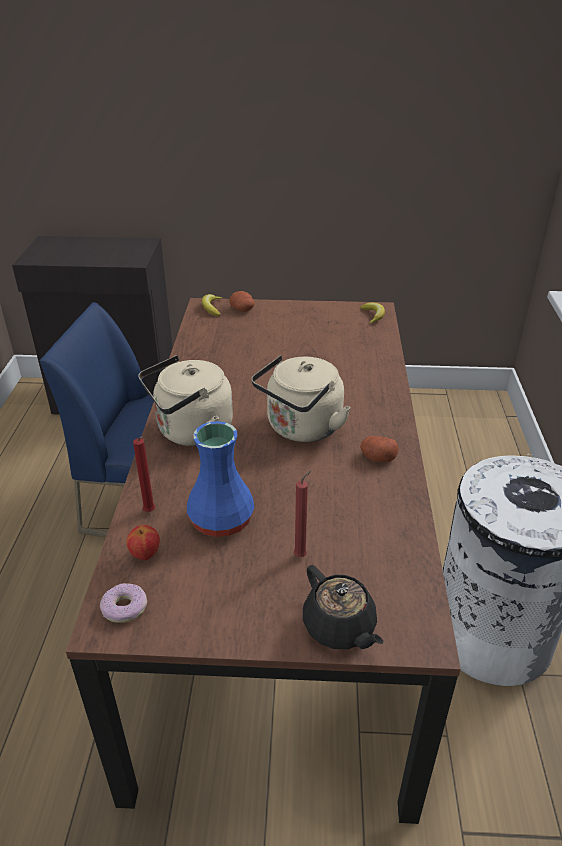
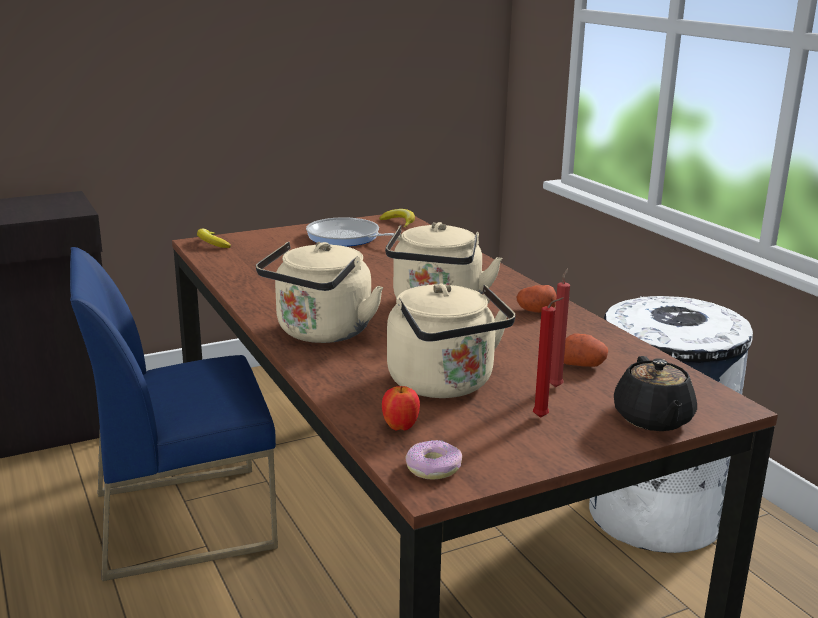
camera: 30 degrees left, 15 degrees down
(150, 512) = (361, 398): red candle -> red candle (543, 418)
(220, 521) = (445, 385): blue vase -> beige kettle
(243, 309) = (250, 239): potato -> potato (583, 364)
(313, 325) = (347, 238): none -> frying pan
(339, 627) = (653, 419): black teapot -> black teapot turned 60 degrees clockwise

